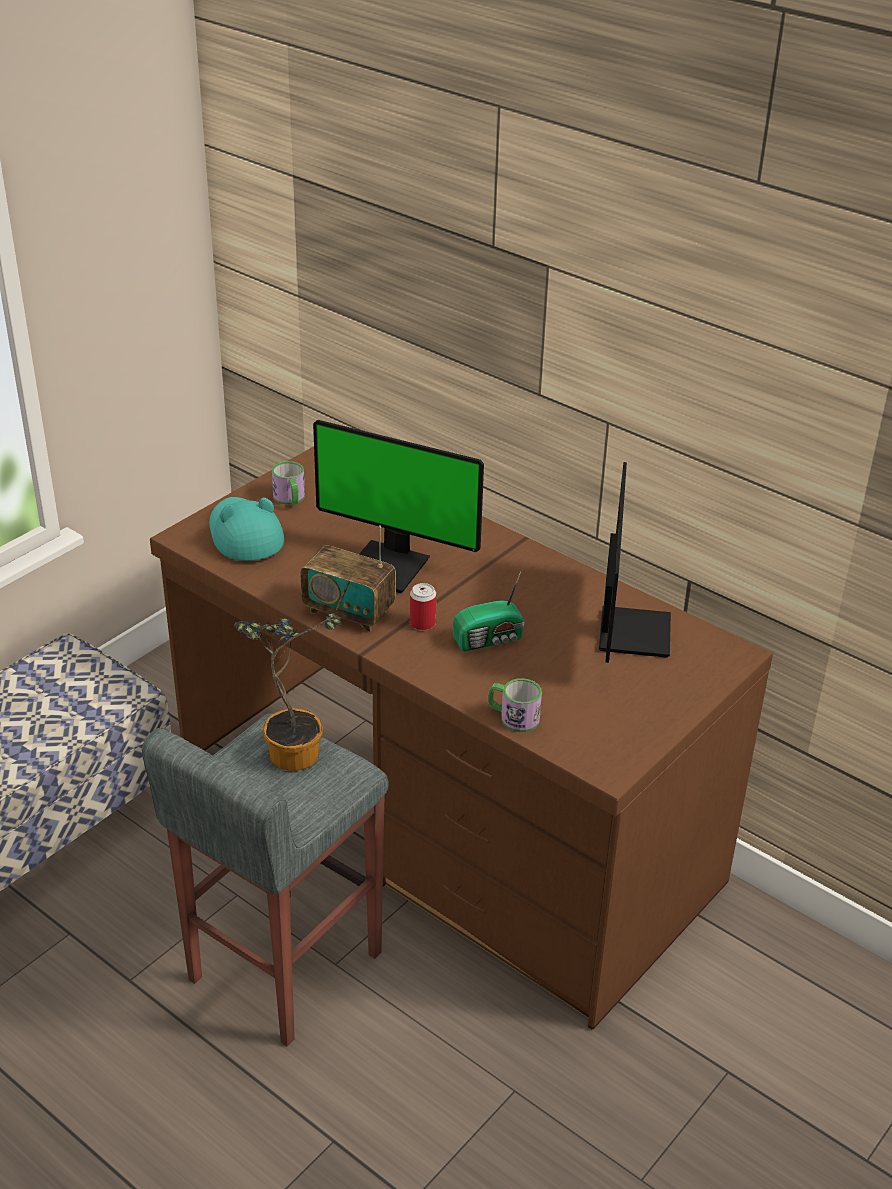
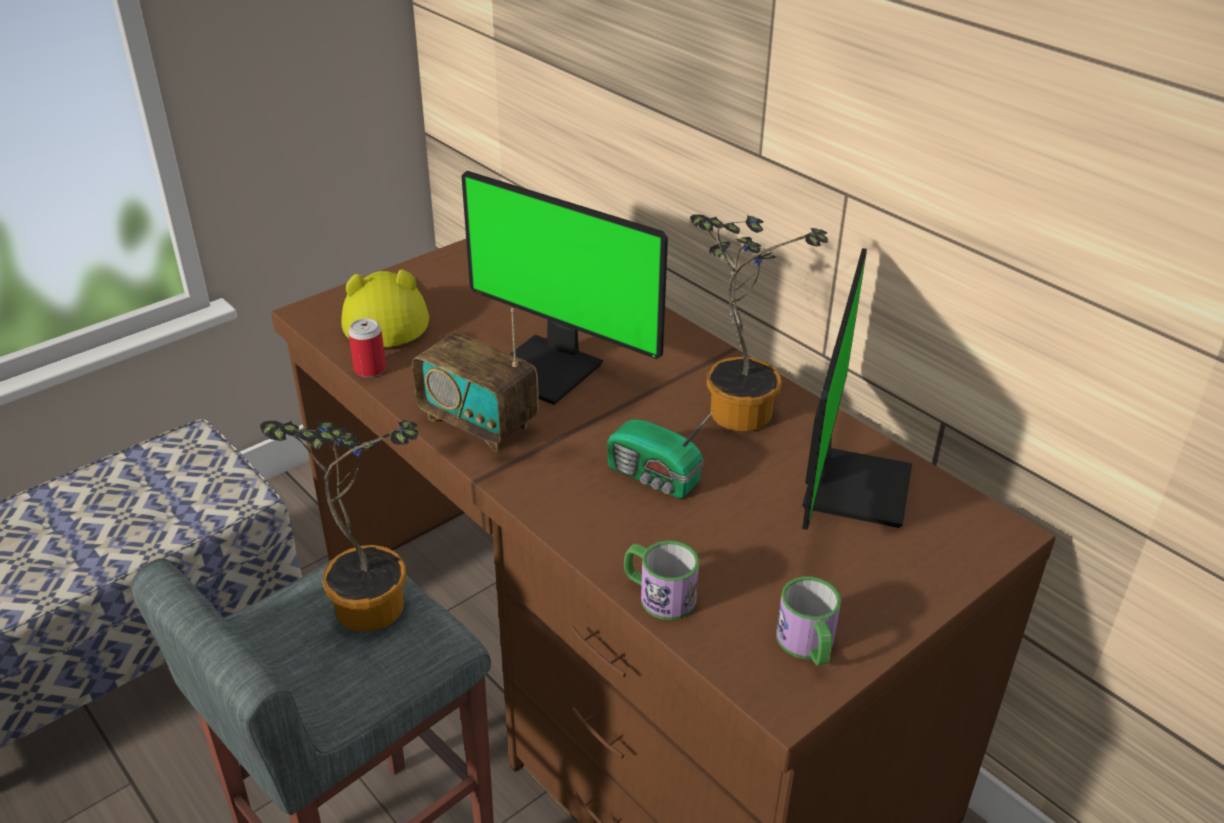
camera: 10 degrees right, 0 degrees up
(244, 535) = (384, 316): turquoise hat -> yellow hat
(290, 499) = (455, 280): mug -> mug (808, 645)
(422, 623) = (569, 447): can -> can (370, 369)
(490, 639) = (654, 477): radio -> radio turned 45 degrees clockwise
(538, 583) = (738, 407): none -> potted plant

